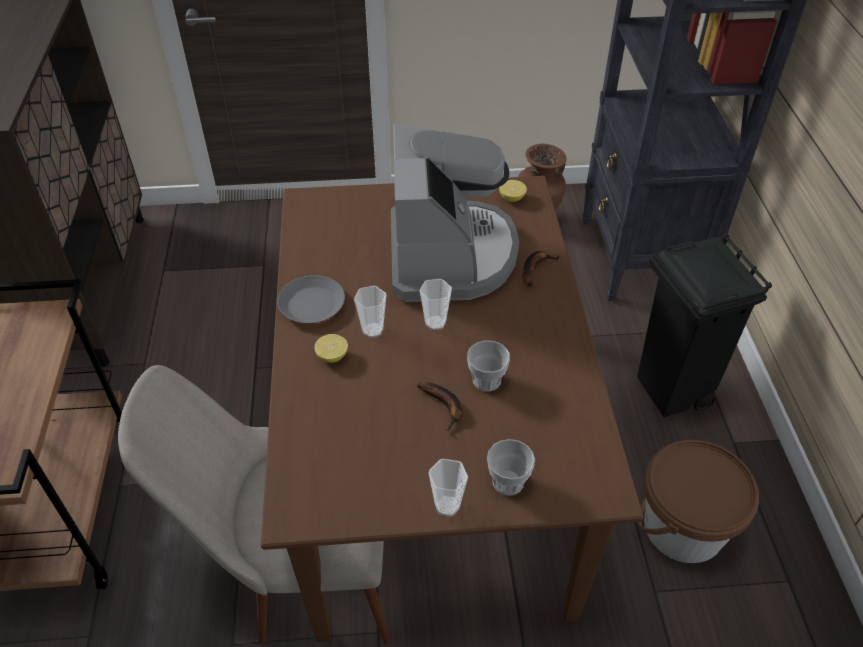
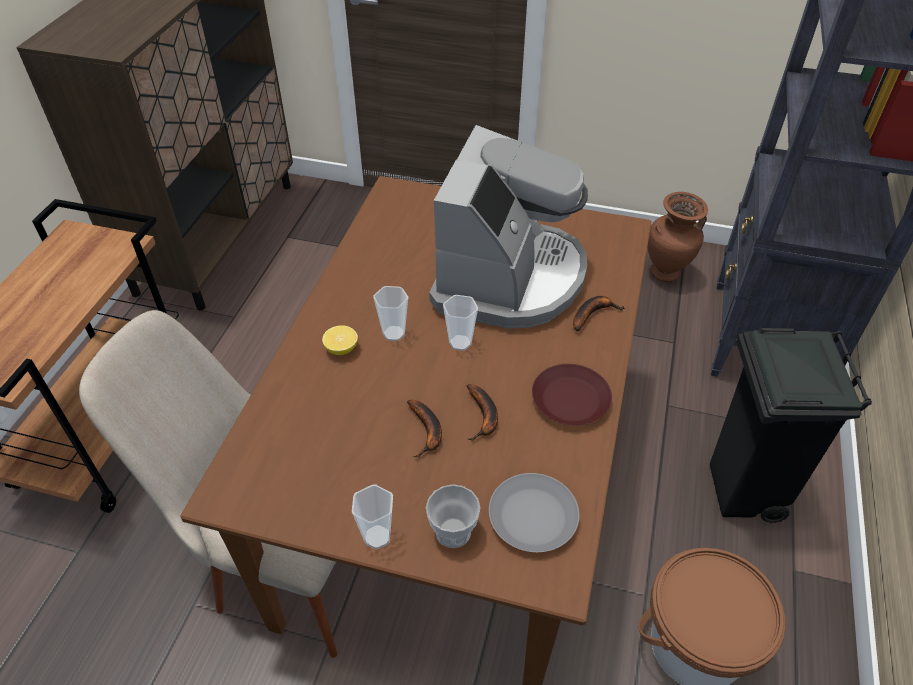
camera: 20 degrees right, 0 degrees up
(312, 305) = (347, 293): grey plate -> grey plate (532, 518)
(486, 380) = (483, 417): cup -> banana
(512, 198) = (603, 235): lemon -> none
(550, 345) = (570, 399): none -> brown plate

